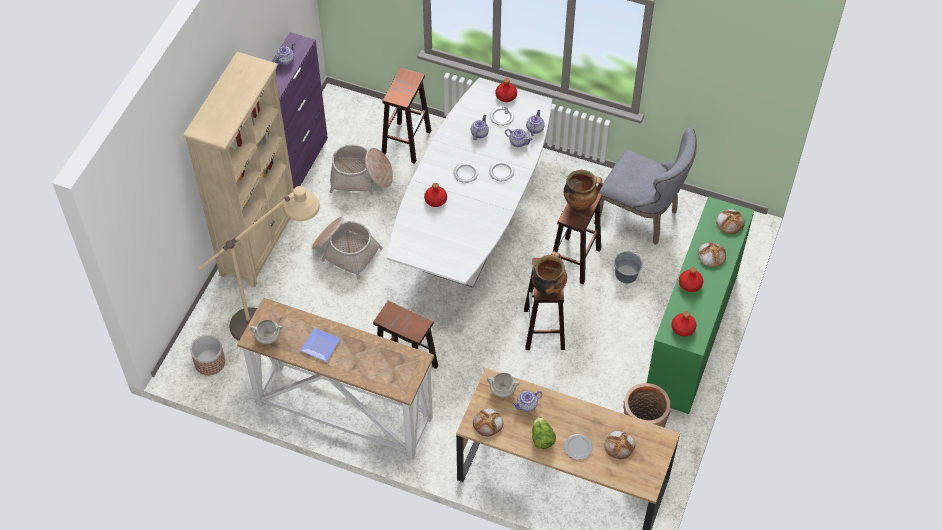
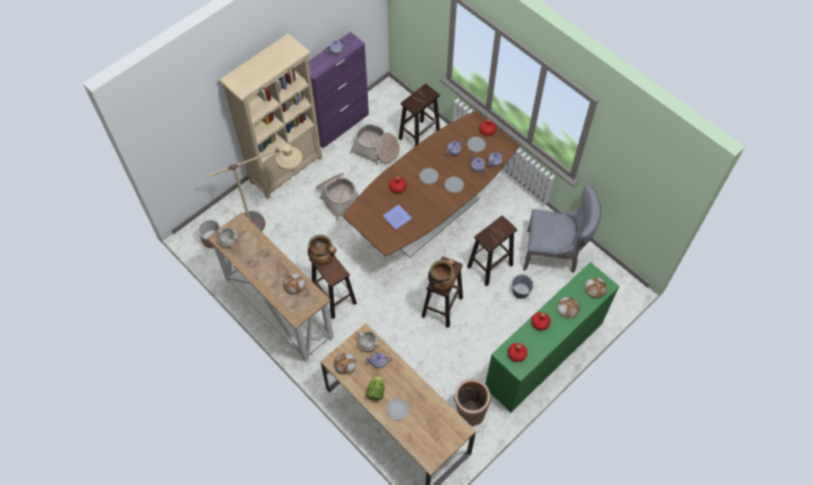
camera: 25 degrees right, 5 degrees up
(319, 346) = (258, 261): plate -> plate (396, 217)
(472, 228) = (431, 215): white dining table -> brown dining table
(580, 202) = (498, 229): cooking pot -> cooking pot (323, 258)
(619, 446) = (427, 421): bread -> bread (294, 285)
(642, 217) = (554, 253): grey chair -> grey chair turned 45 degrees counterclockwise

